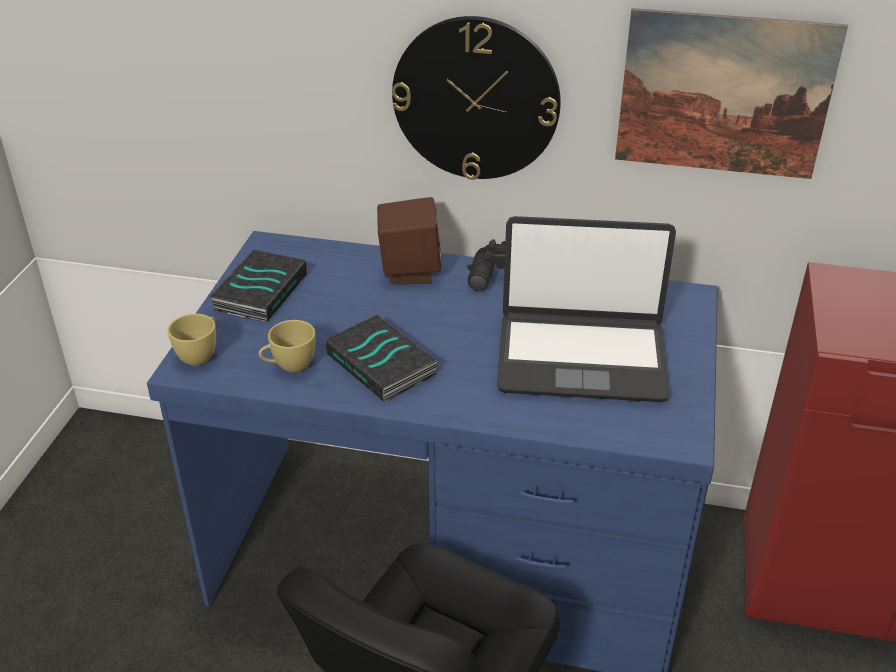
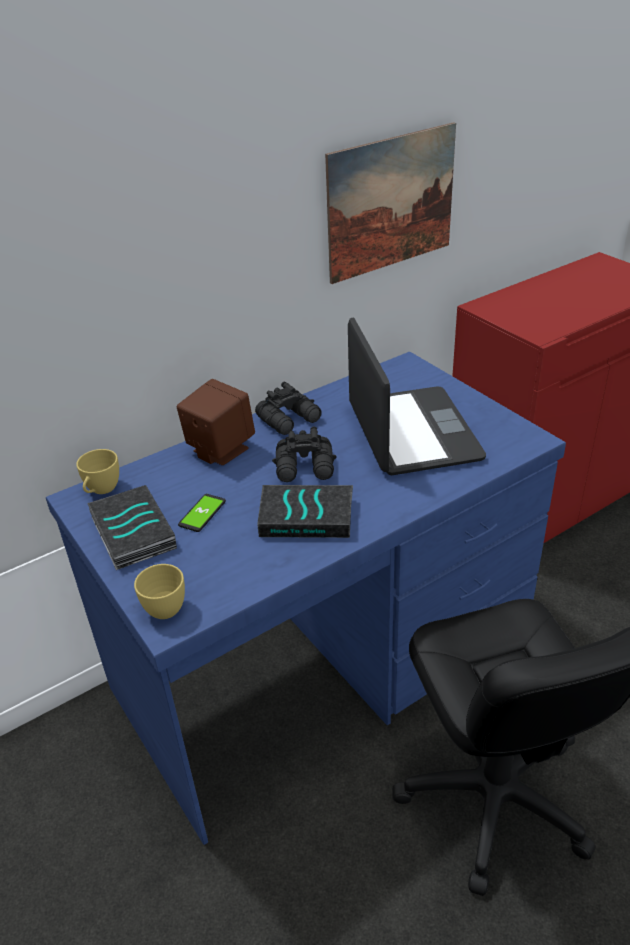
camera: 45 degrees left, 0 degrees up
(289, 366) = (246, 563): yellow cup -> yellow cup (101, 490)
(321, 310) = (202, 513): none -> phone
(446, 327) = (306, 468): none -> black binoculars
(476, 99) = (222, 277): wall clock -> none
(581, 357) = (411, 432): laptop -> laptop turned 60 degrees counterclockwise

